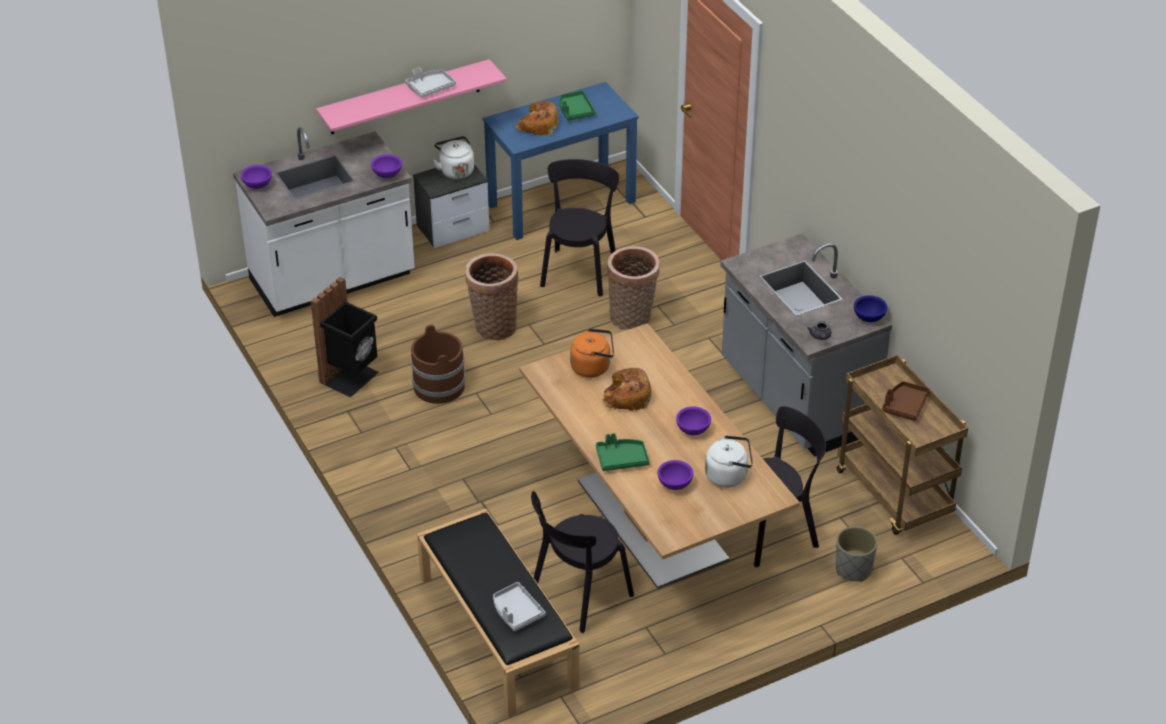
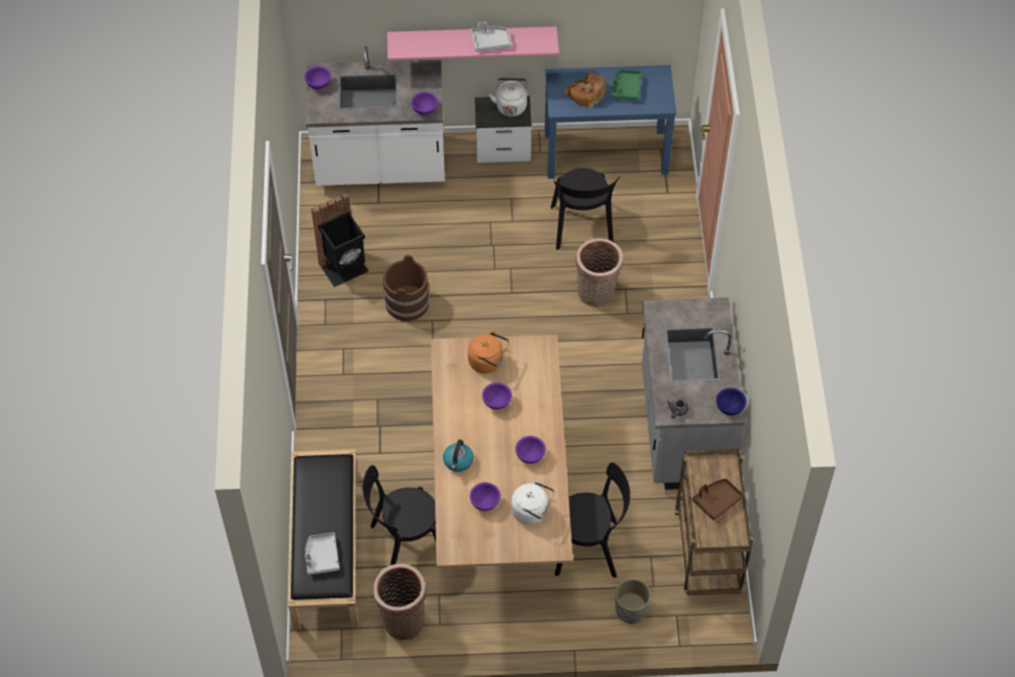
camera: 25 degrees right, 15 degrees up
(493, 326) = (481, 259): basket -> basket (402, 619)
(579, 270) = (582, 228): black chair -> black chair turned 135 degrees clockwise
(621, 459) = (458, 461): green tray -> kettle
(626, 397) = (497, 402): bread -> purple bowl

